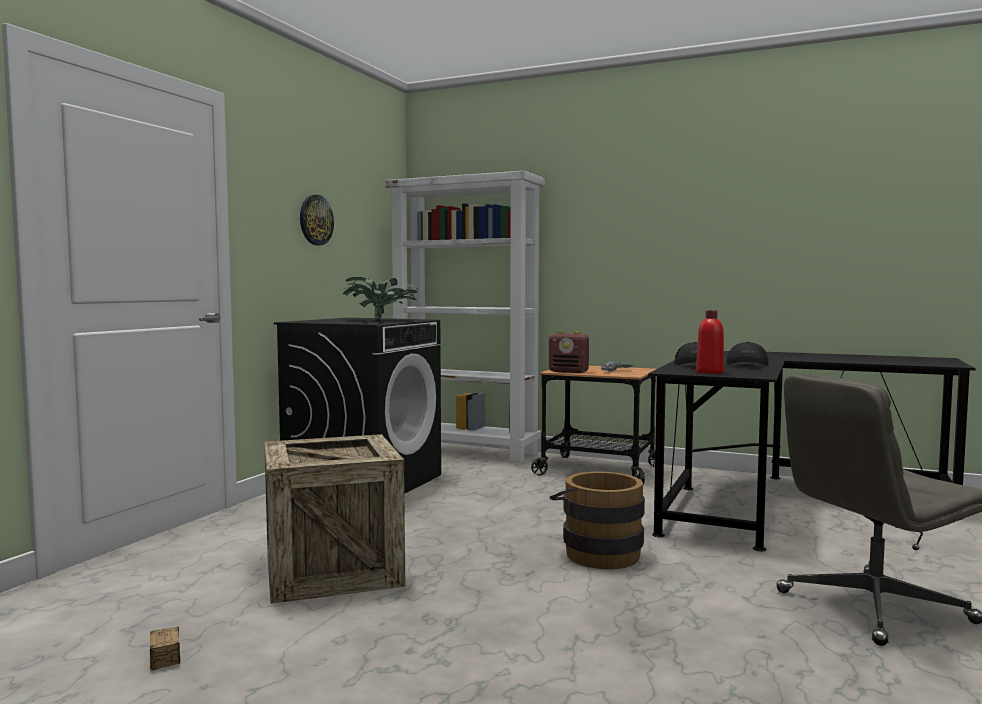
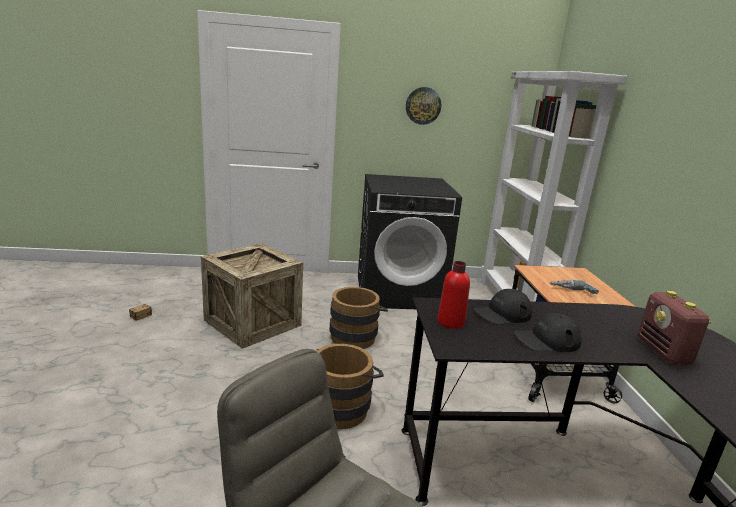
camera: 60 degrees right, 15 degrees up
(380, 320) = (416, 187): potted plant -> none
(449, 521) = (356, 336): none -> brown bucket
(569, 371) = (536, 274): radio -> radio (664, 352)

